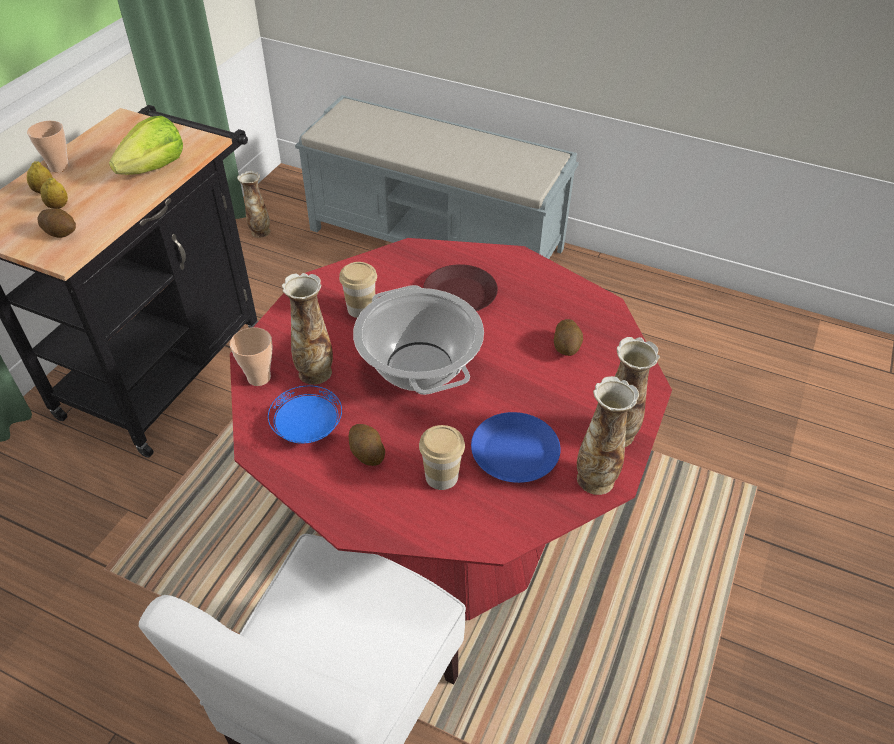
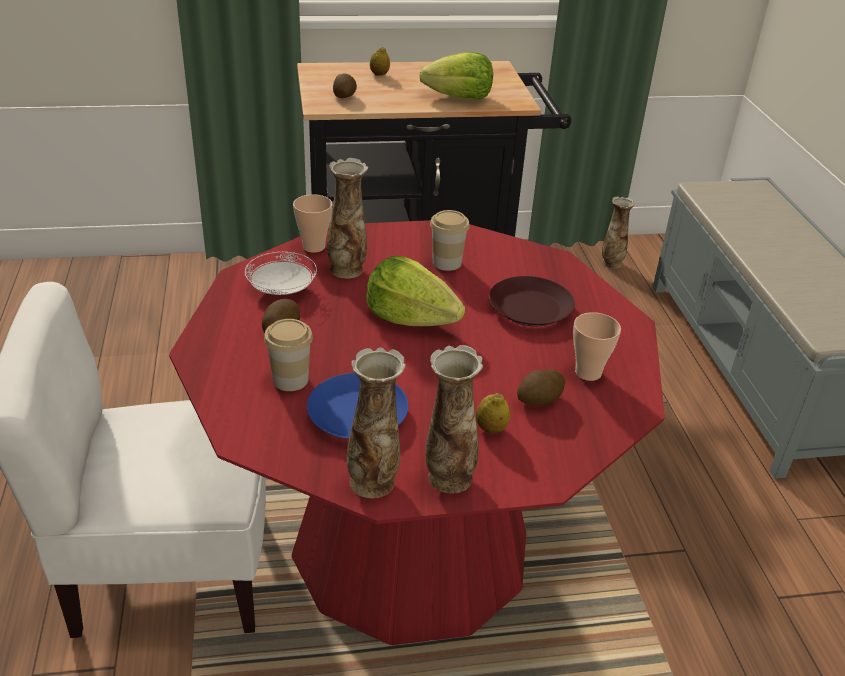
camera: 55 degrees right, 10 degrees down
(58, 206) = (369, 85): lemon -> lemon (491, 429)
(59, 167) = (411, 69): cup -> cup (588, 372)
(308, 428) = (282, 290): blue plate -> white plate
(418, 366) = (410, 319): cooking pot -> lettuce

